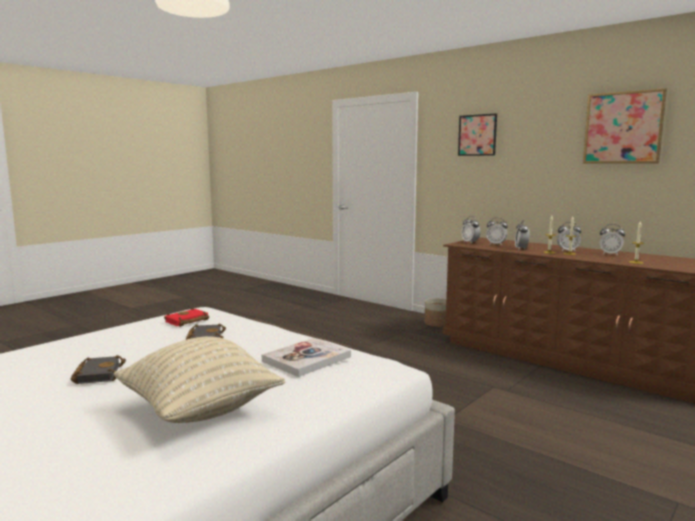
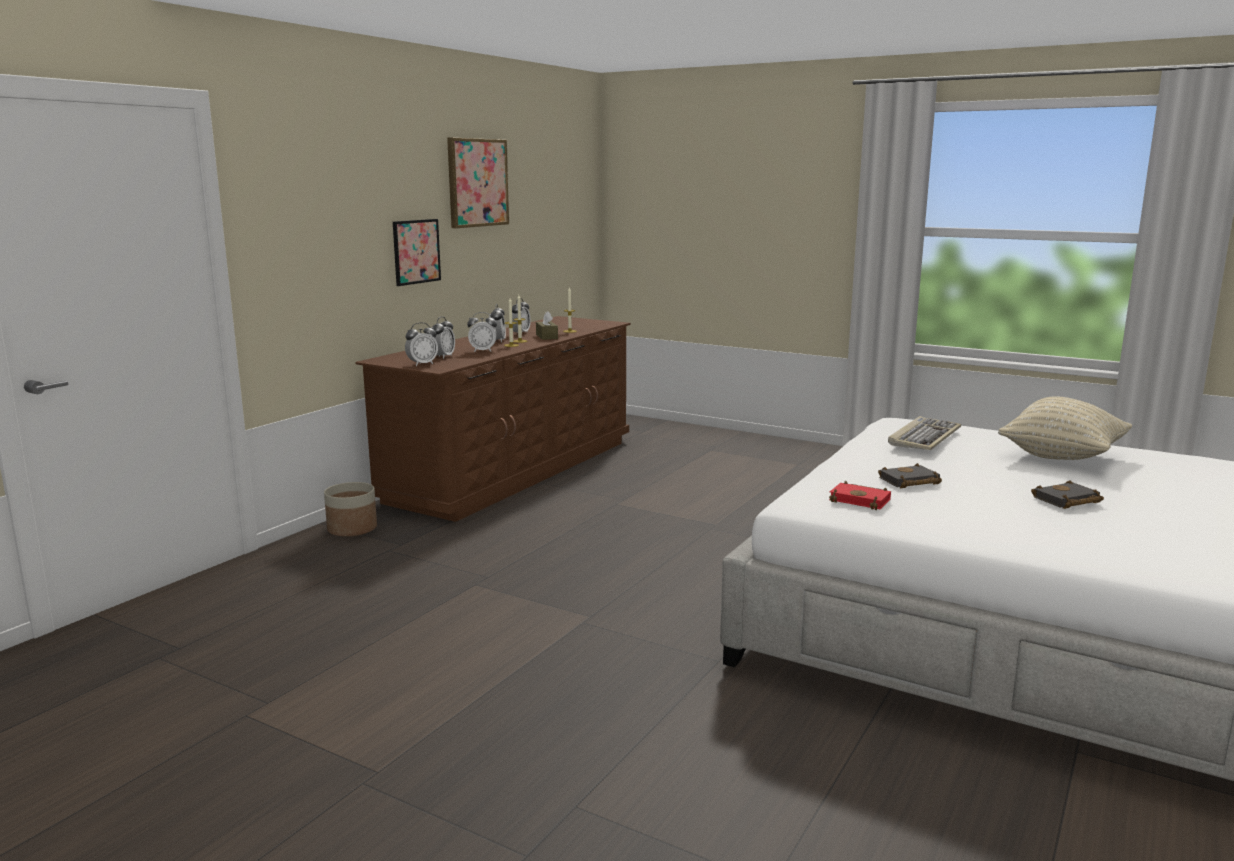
camera: 100 degrees left, 5 degrees up
(306, 359) = (924, 437): book -> keyboard
(477, 135) = (328, 188): picture -> picture (416, 251)
(598, 258) = (546, 336): none -> brown tissue box

